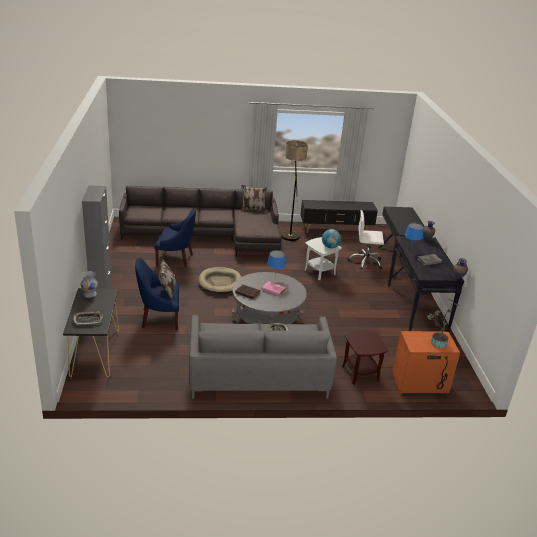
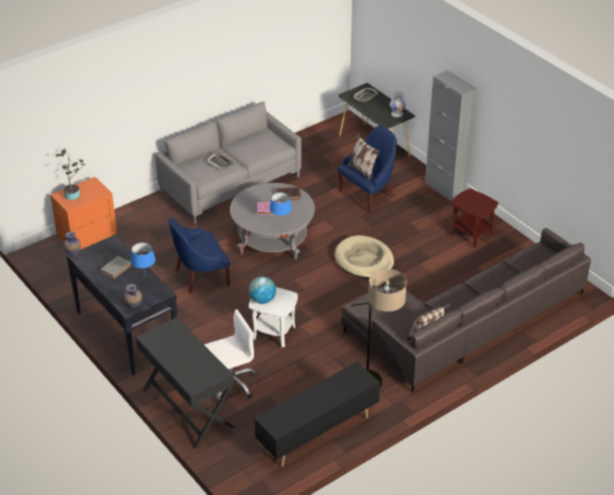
camera: 150 degrees right, 10 degrees up
(176, 259) = (446, 267): blue armchair -> blue armchair (200, 276)
(360, 373) = (146, 224): brown side table -> brown side table (471, 234)

